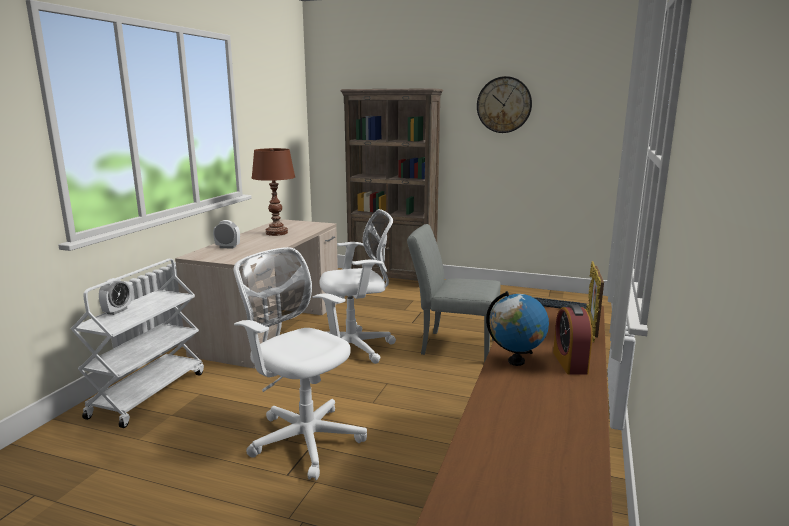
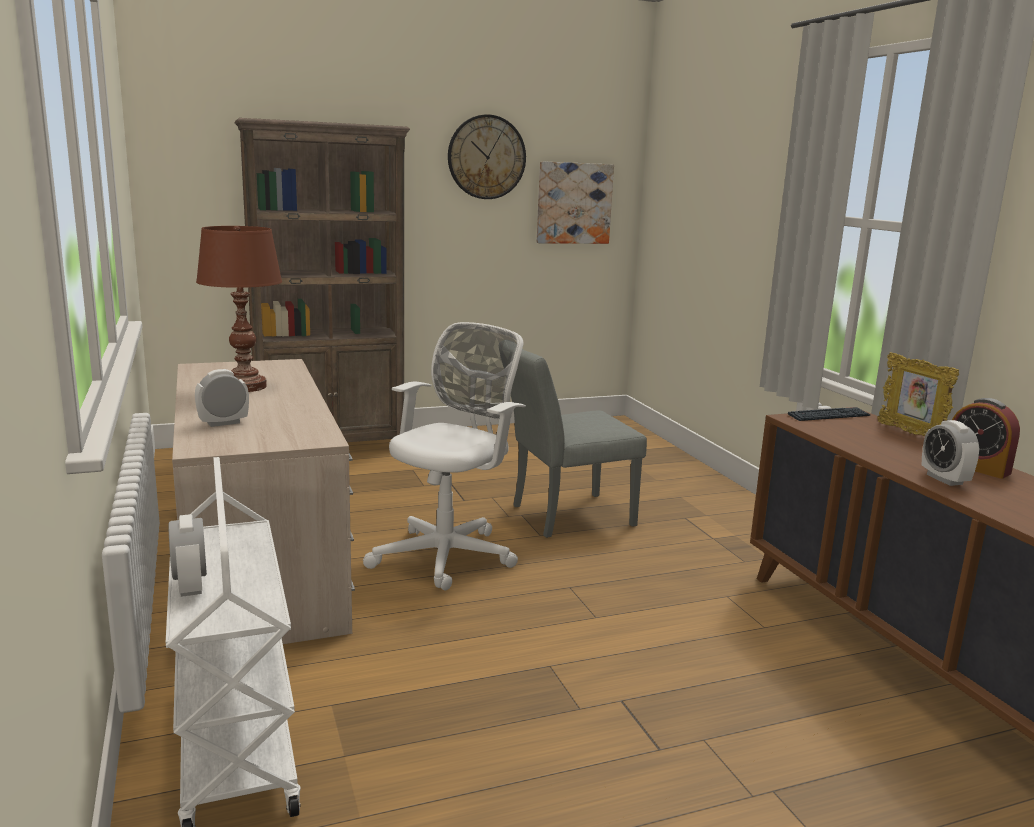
camera: 40 degrees left, 0 degrees up
(303, 437) = (595, 695): white office chair -> none
(516, 361) = (944, 479): globe -> alarm clock
(570, 135) = (574, 203): none -> picture

